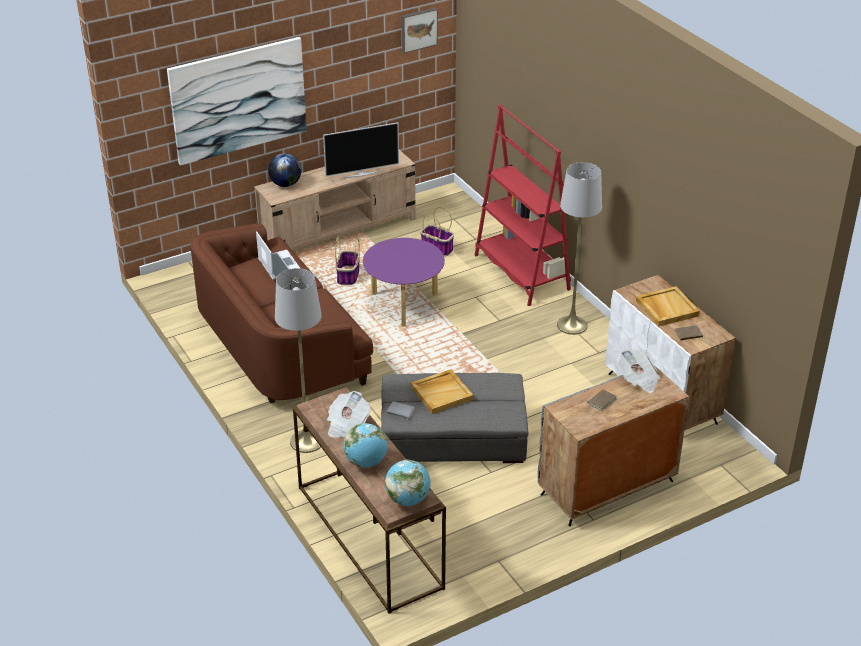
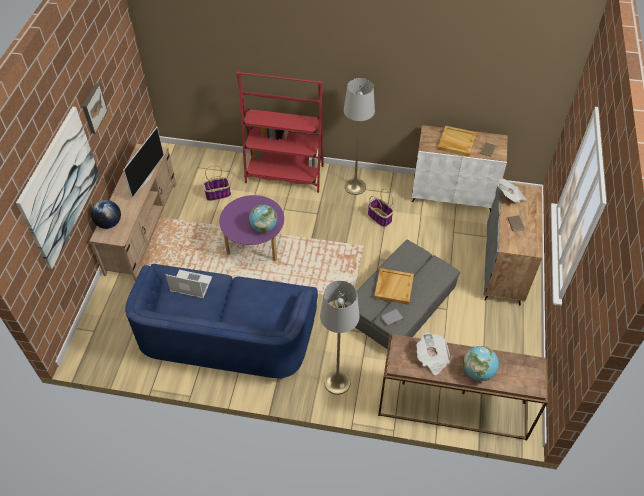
camera: 50 degrees left, 15 degrees up
(279, 345) = (227, 335): brown sofa -> blue sofa
(348, 276) = (195, 254): basket -> basket (380, 217)
(408, 499) = (531, 373): globe -> globe (263, 227)
(418, 29) = (121, 47): picture -> picture (93, 108)

